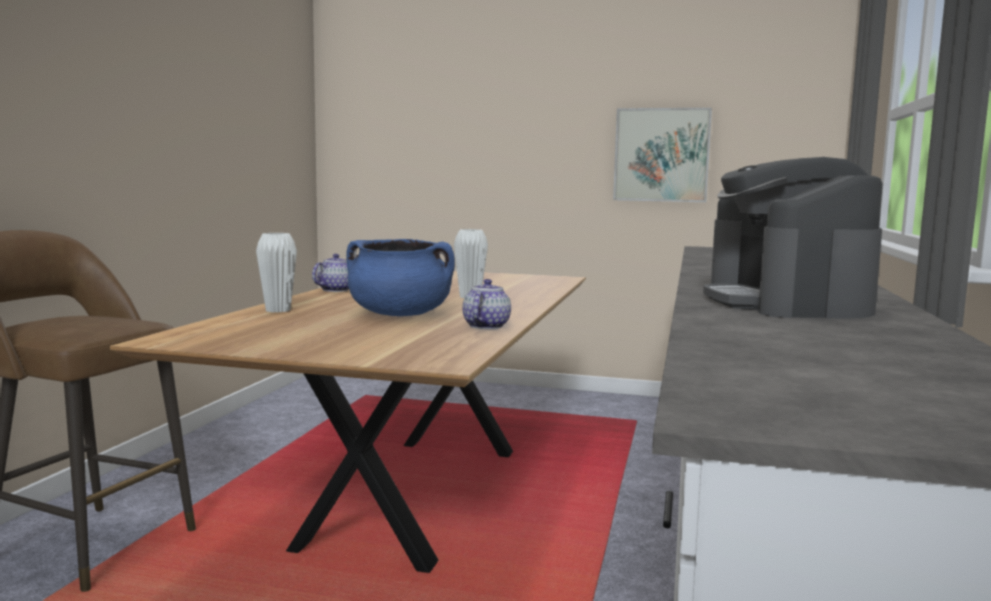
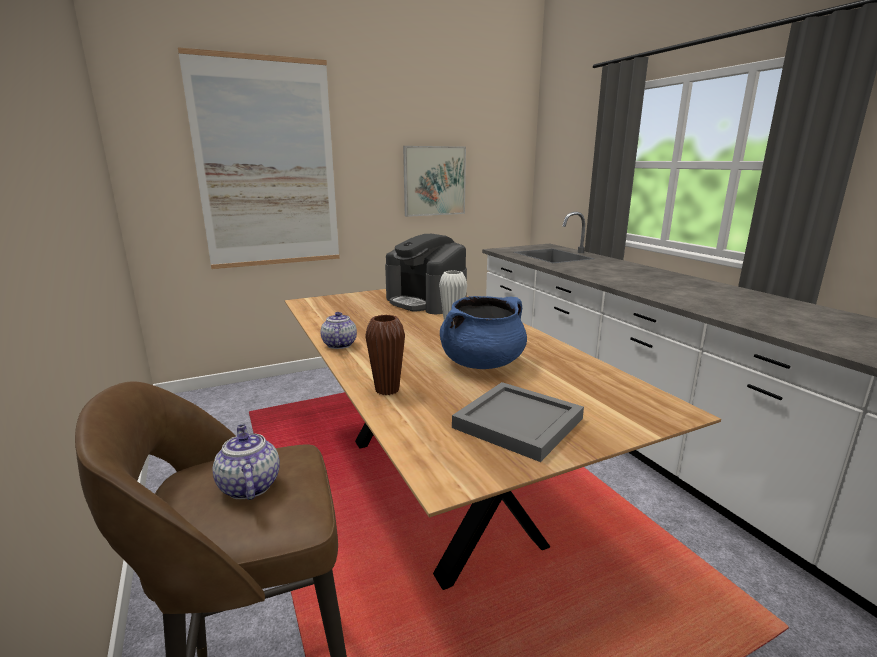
camera: 40 degrees left, 10 degrees up
(278, 310) = (387, 390): white vase -> brown vase
(297, 338) = (520, 423): none -> grey tray
(452, 133) = (267, 165): none -> picture
(486, 326) = (564, 358): teapot -> teapot (248, 486)
(786, 303) = (750, 308): coffee machine -> coffee machine (426, 302)

